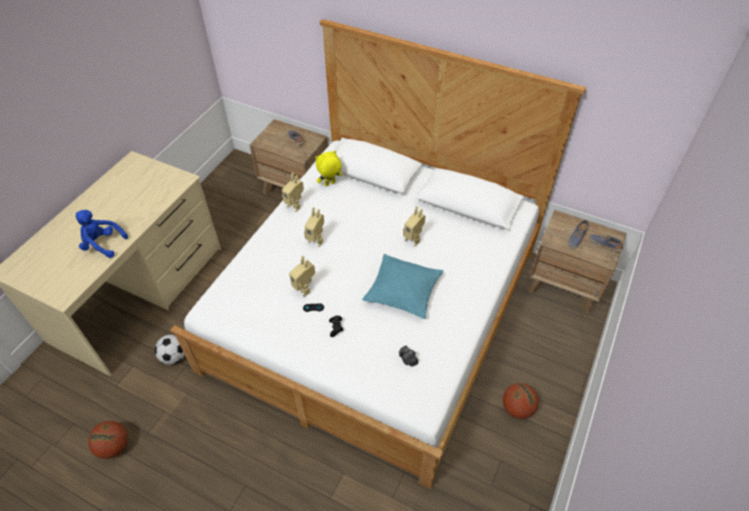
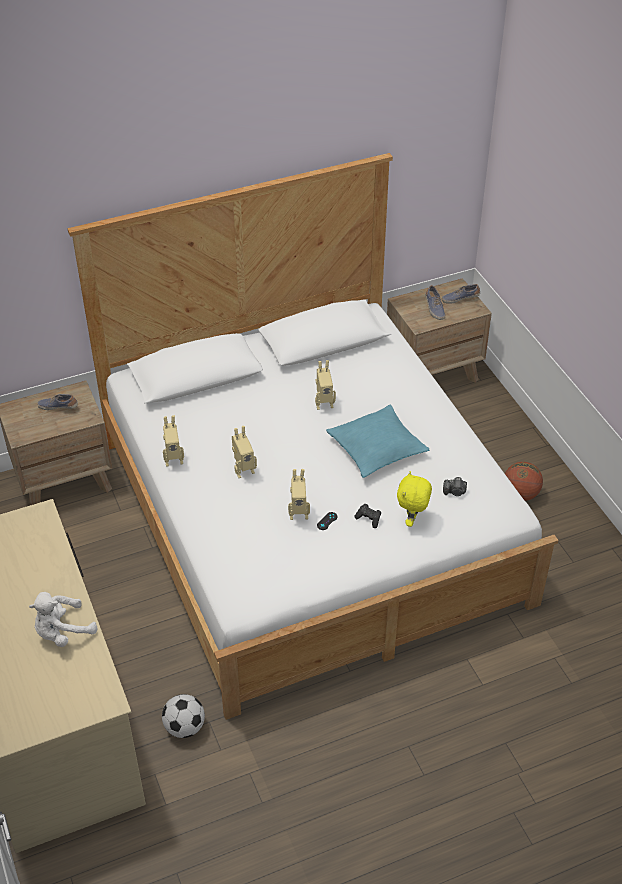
camera: 50 degrees left, 5 degrees down
(103, 244) = (62, 632): blue plush toy -> white plush toy
(114, 446) = (249, 844): basketball -> none
(330, 184) = (176, 416): yellow plush toy -> yellow plush toy (412, 520)

